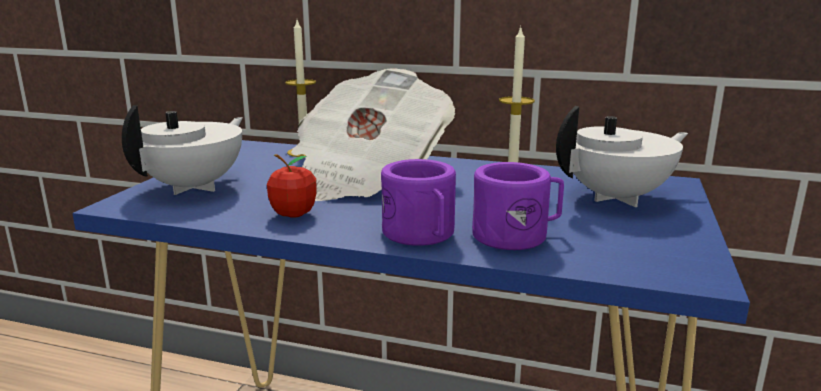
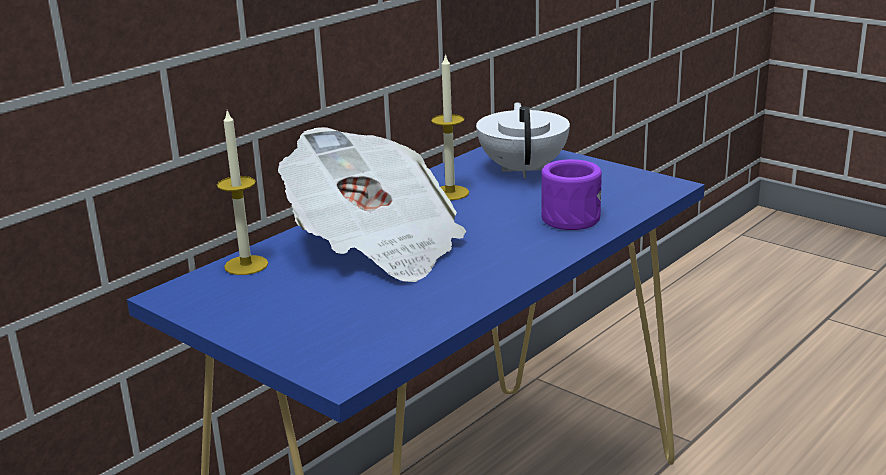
camera: 65 degrees left, 5 degrees up
(195, 186) = (316, 332): white teapot -> none
(293, 214) = (452, 289): apple -> none
(422, 235) = (546, 246): purple mug -> none

